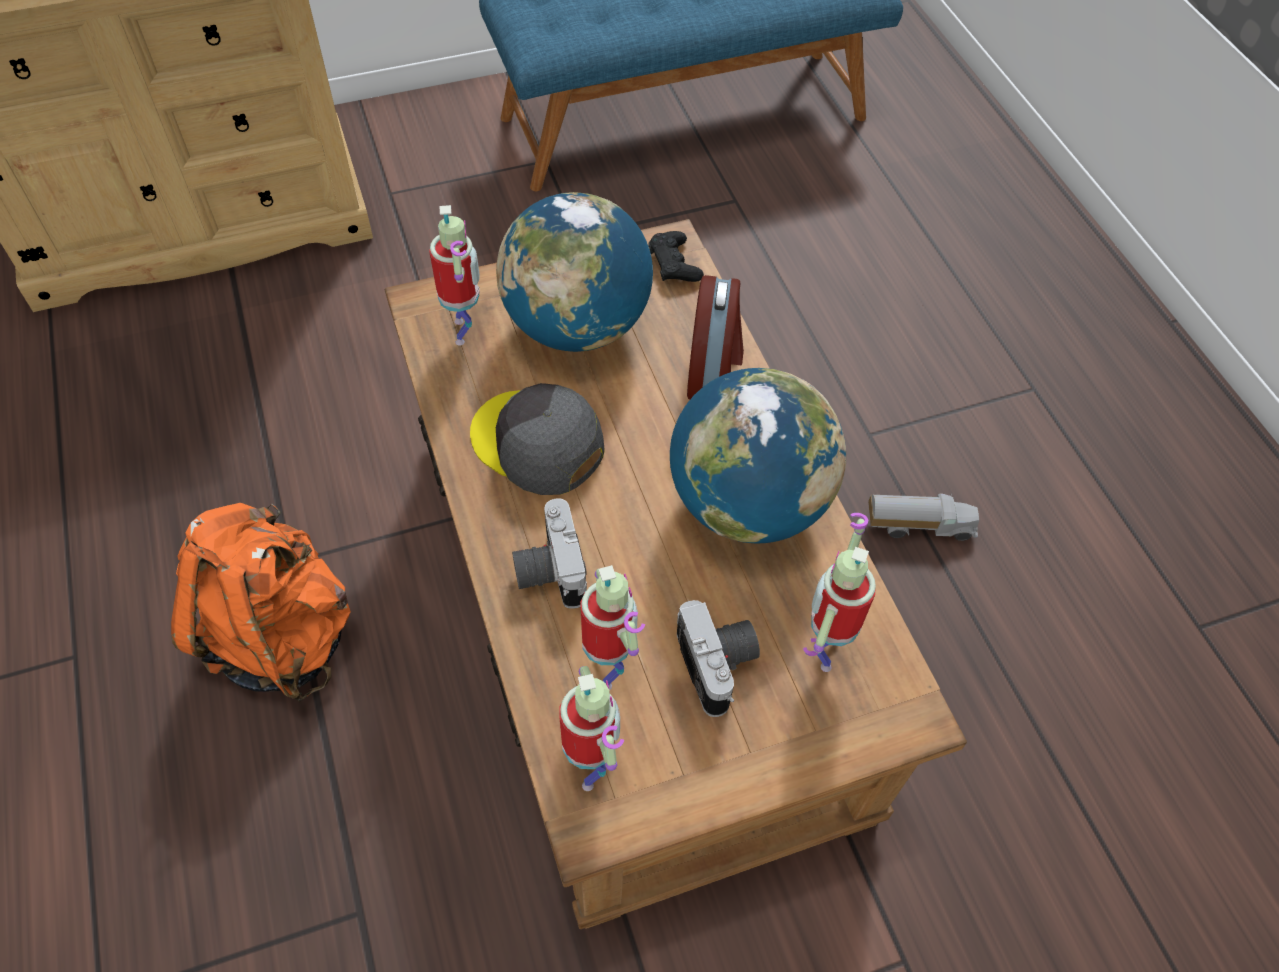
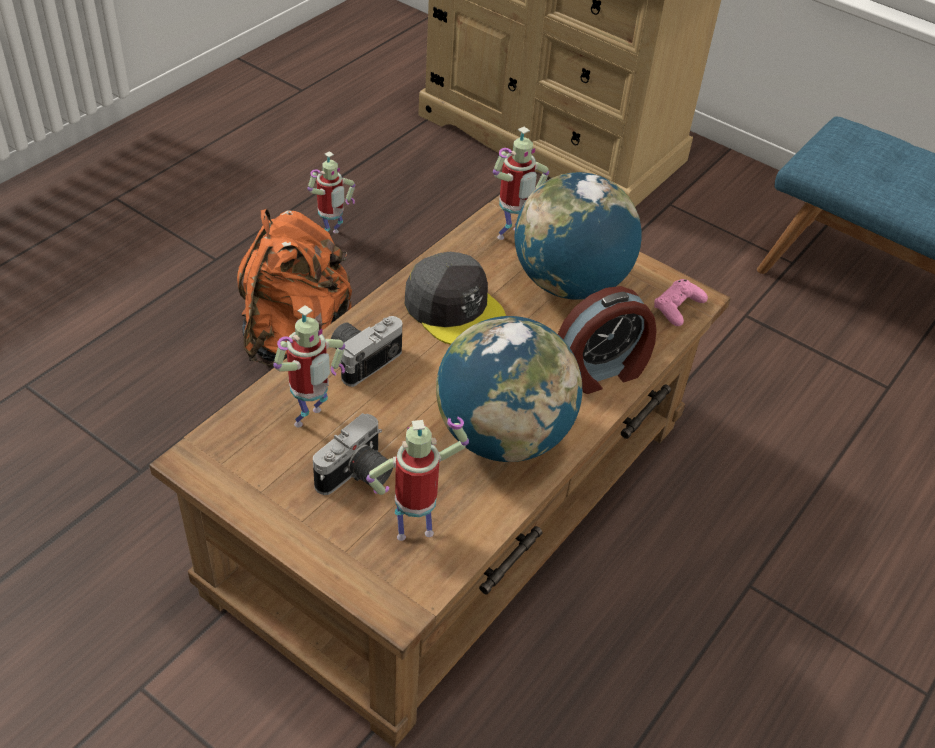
camera: 55 degrees right, 10 degrees down
(537, 443) = (454, 308): grey cap -> grey cap turned 135 degrees clockwise
(591, 768) = (234, 443): toy robot -> toy robot (331, 237)
(674, 264) = (678, 307): black game controller -> pink game controller
(919, 525) = (693, 661): toy truck -> none

